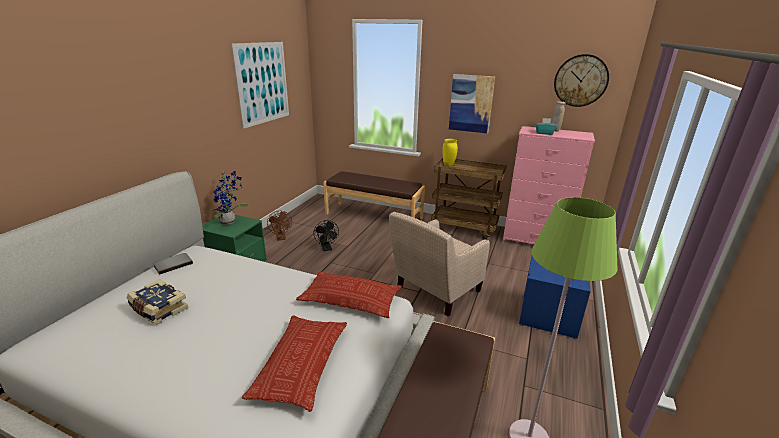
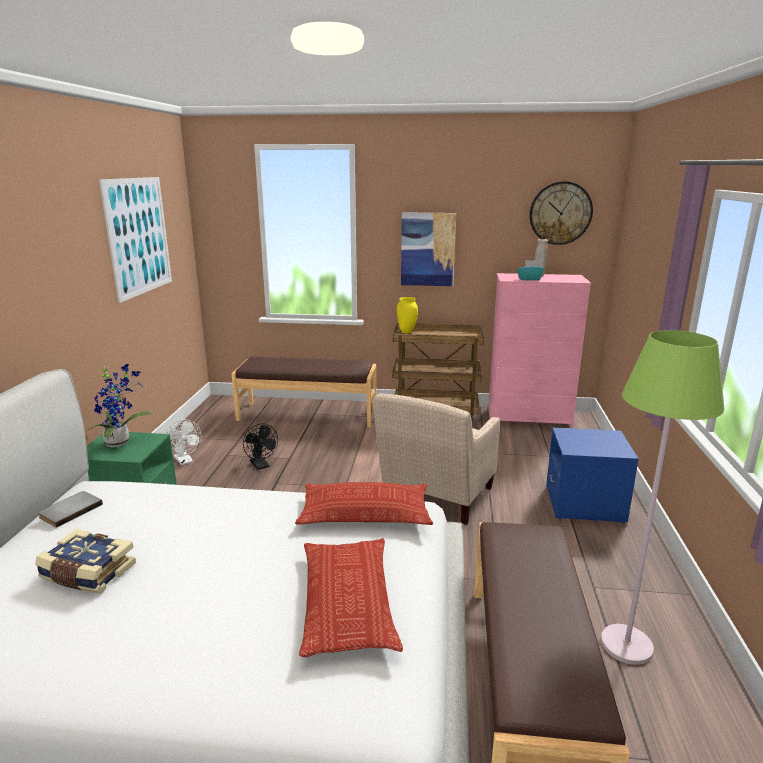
camera: 15 degrees left, 5 degrees down
(281, 238) = (185, 461): brown fan -> white fan

